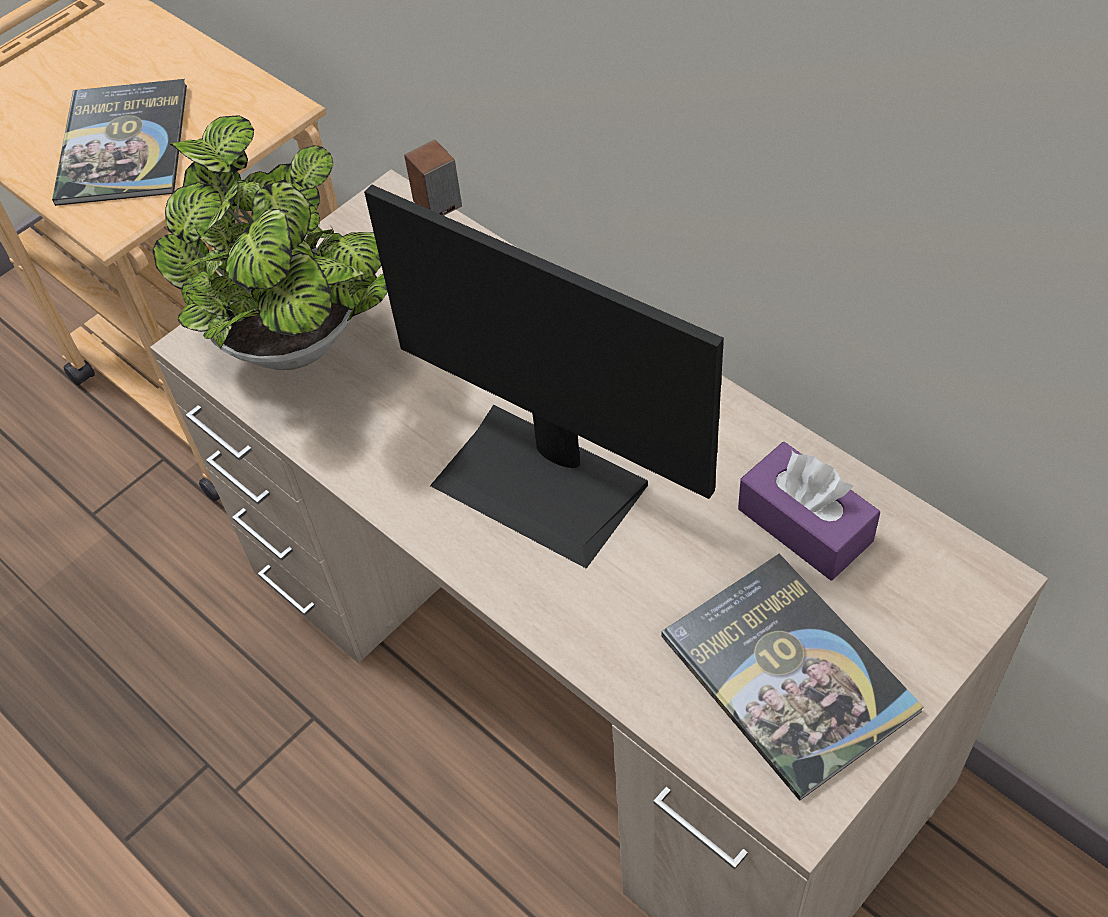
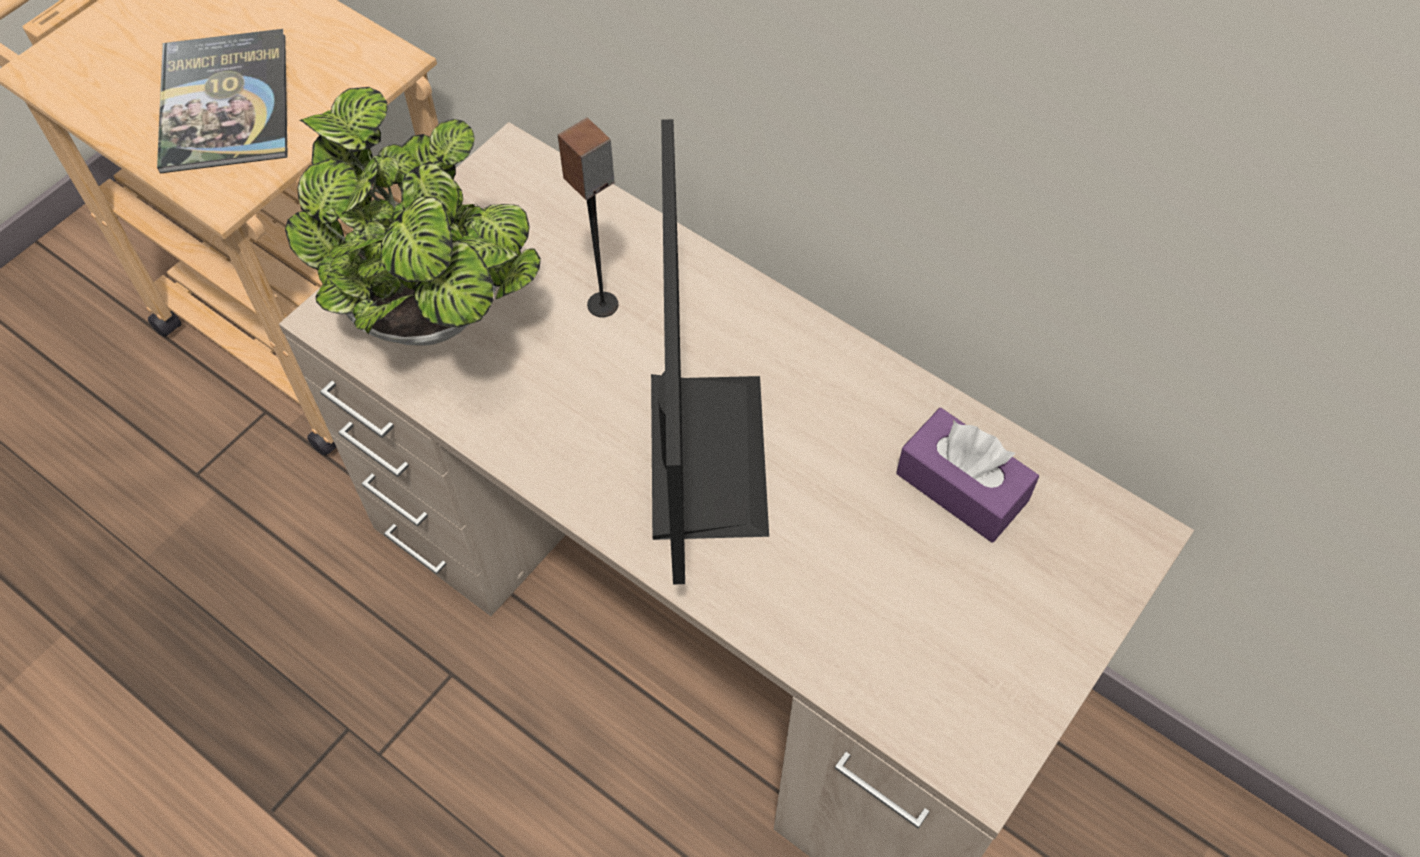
camera: 10 degrees left, 5 degrees up
(543, 481) = (702, 453): monitor -> monitor turned 120 degrees counterclockwise
(788, 673) = (960, 638): book -> none

